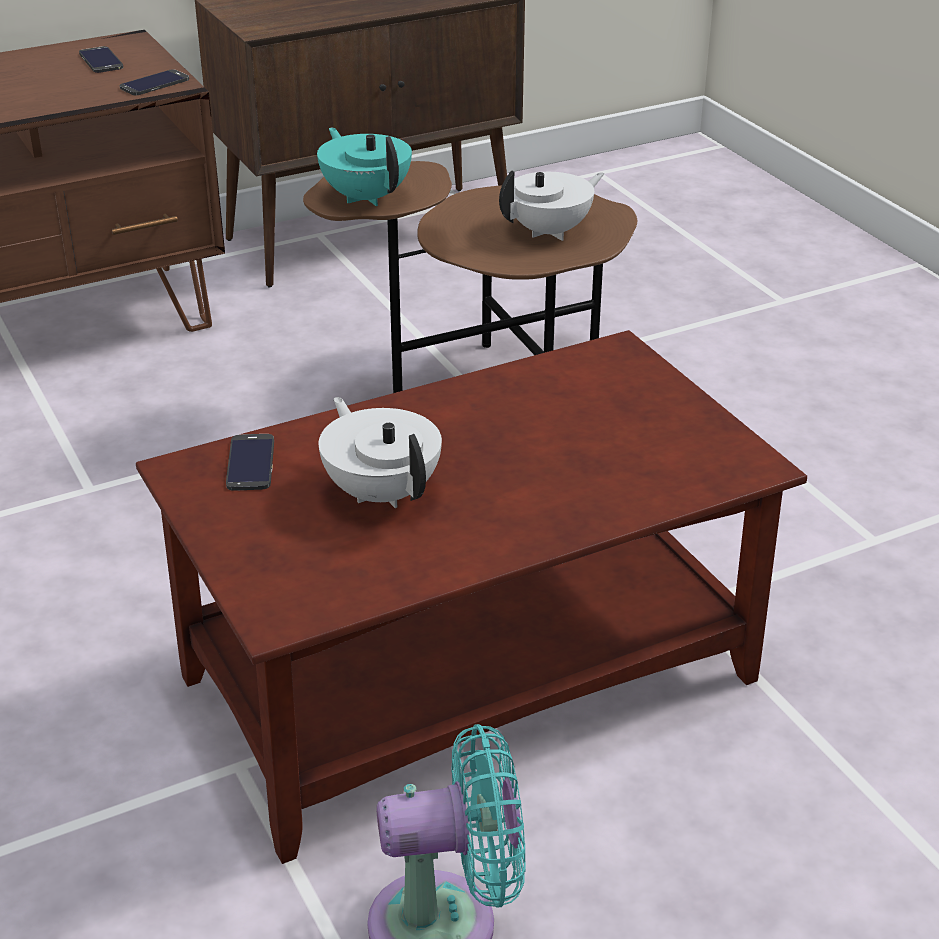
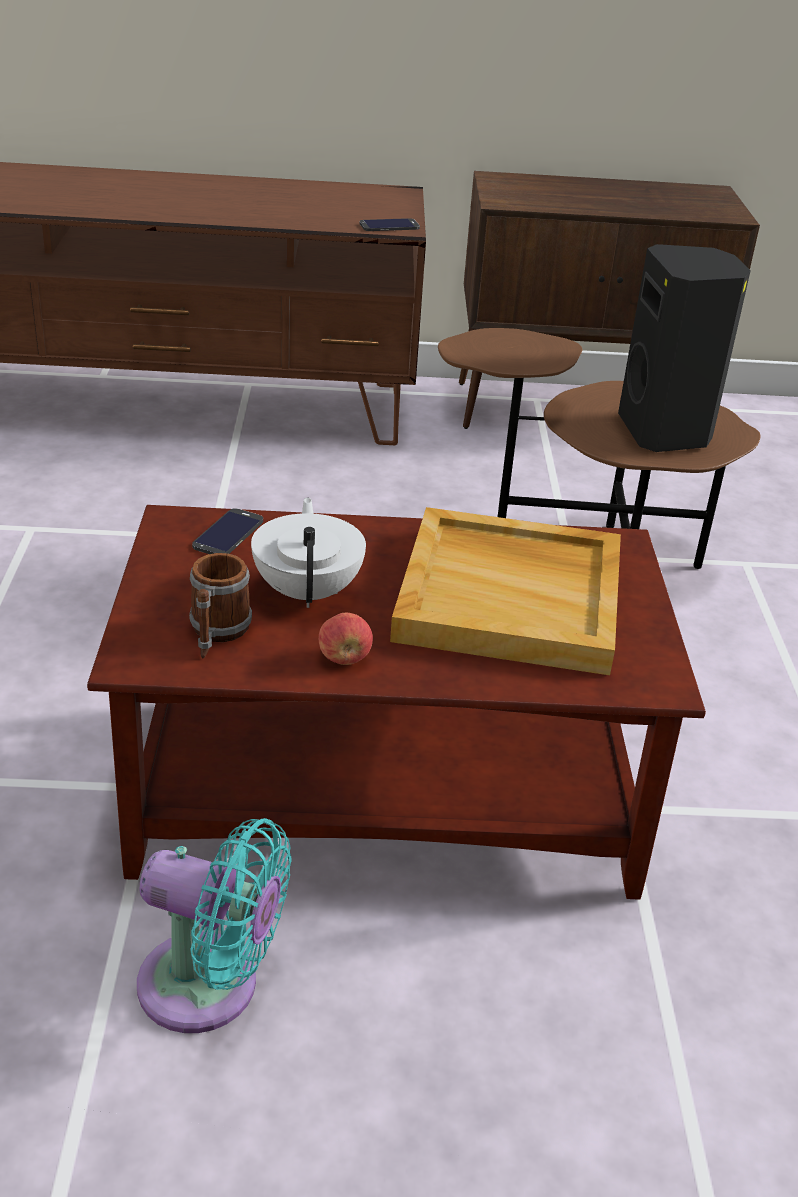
camera: 25 degrees right, 0 degrees up
(101, 60) = (366, 201): phone -> none
(334, 563) = (217, 634): none -> mug
(366, 197) = (492, 354): turquoise teapot -> none
(473, 542) = (344, 658): none -> apple
(550, 232) = (666, 433): white teapot -> black speaker
(568, 432) = (512, 596): none -> beige tray

